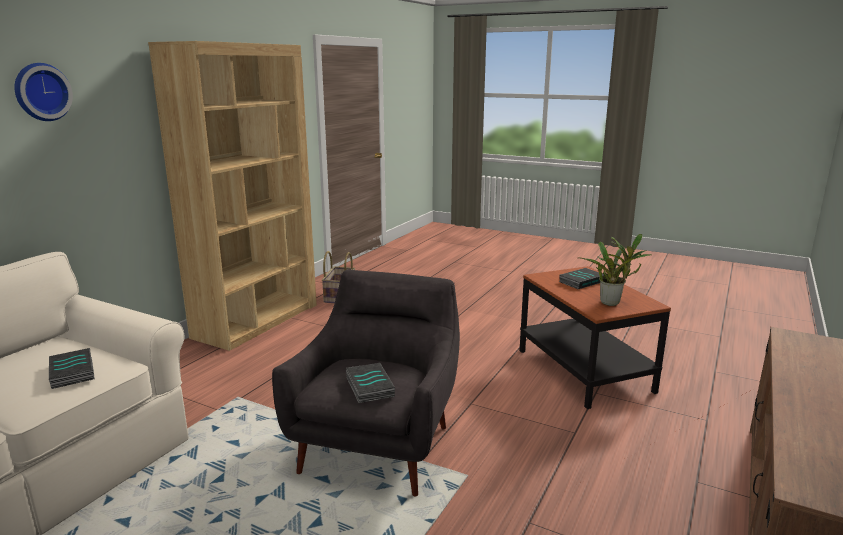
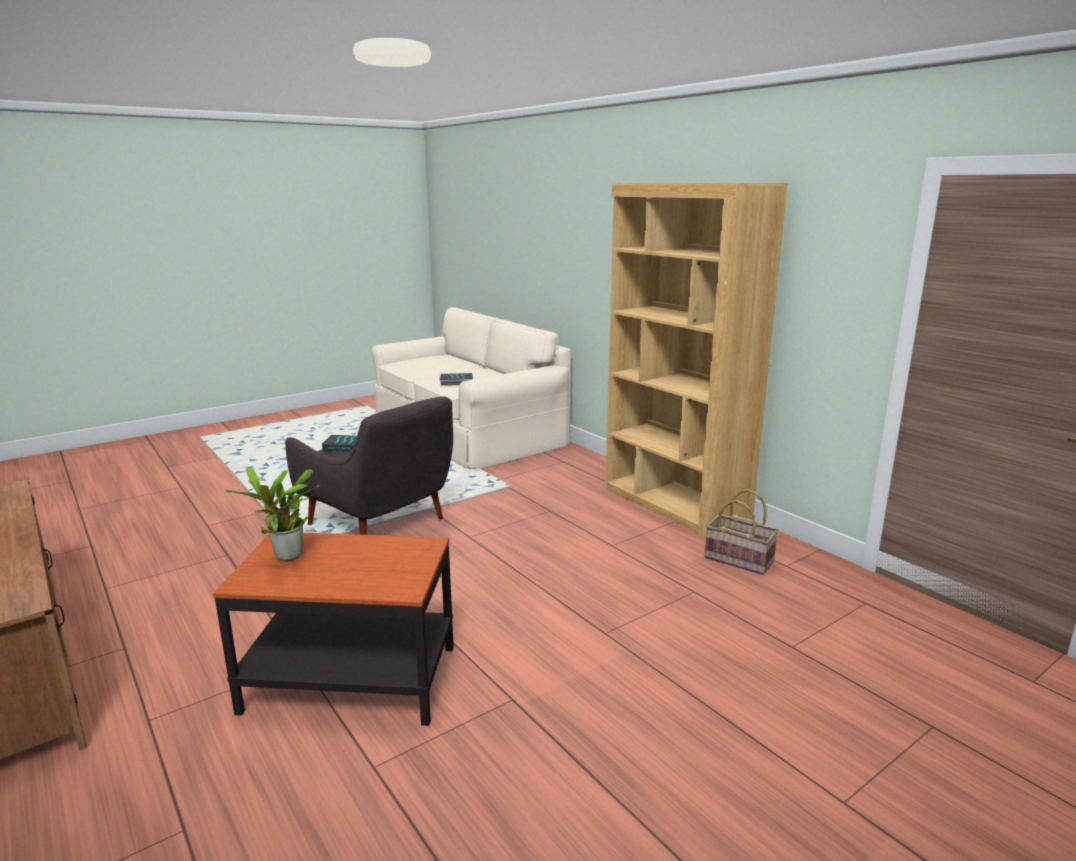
camera: 115 degrees right, 0 degrees up
(41, 92) = (590, 223): wall clock -> none
(581, 281) = (373, 567): book -> none

